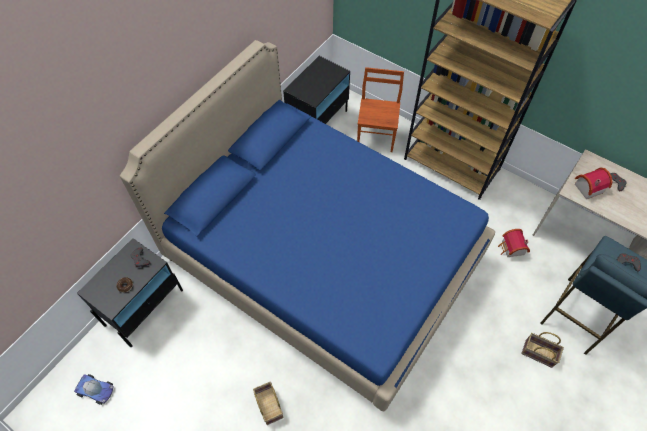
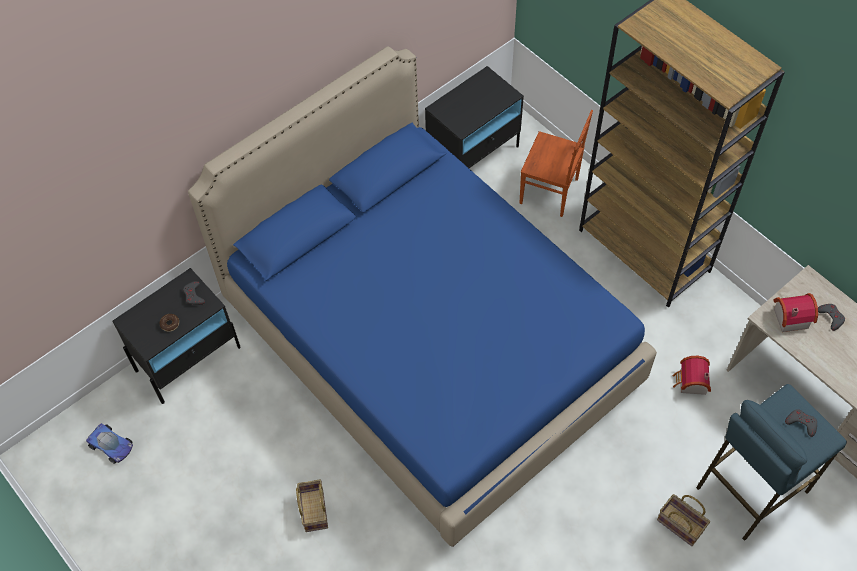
camera: 15 degrees right, 0 degrees up
(376, 137) = (549, 192): brown chair -> brown chair turned 90 degrees clockwise

